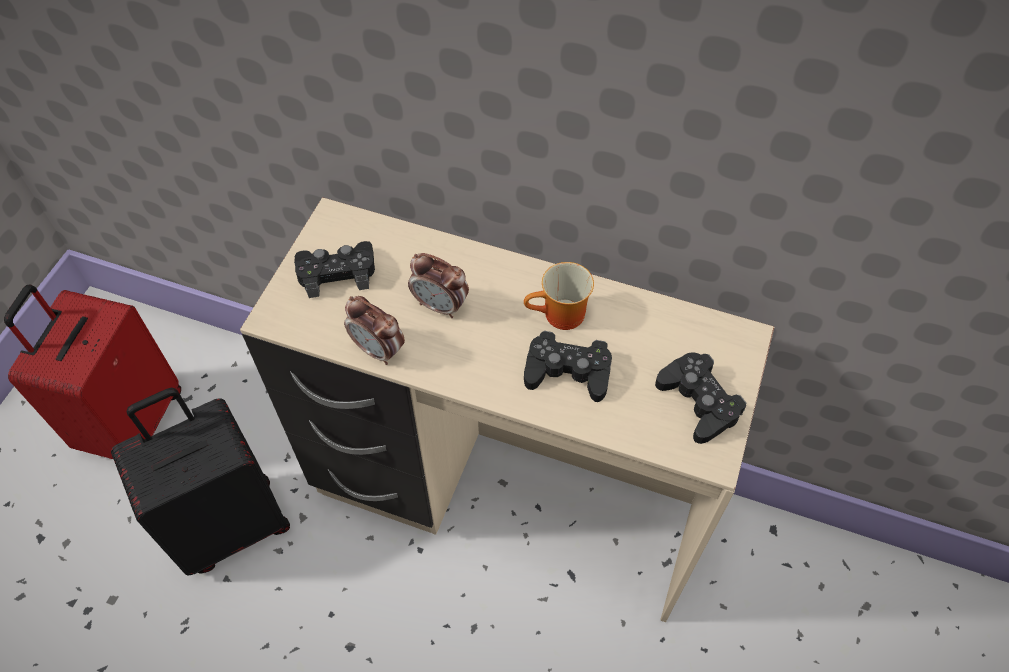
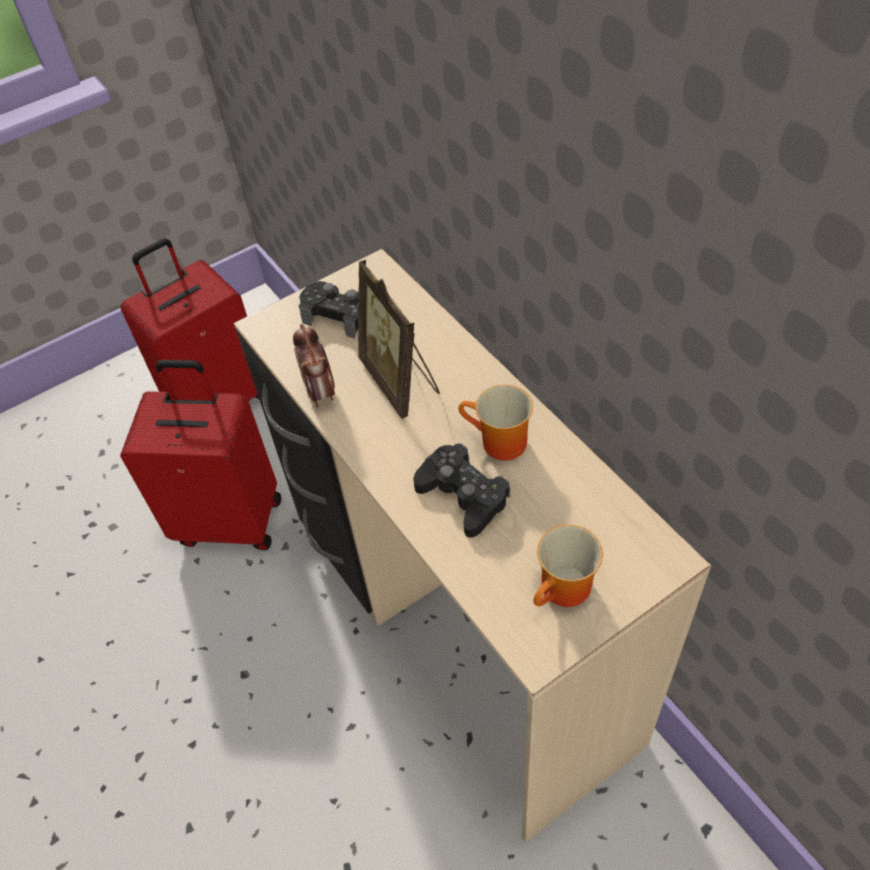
camera: 40 degrees right, 5 degrees down
(230, 524) = (230, 519): black suitcase -> red suitcase
(440, 306) = (401, 381): alarm clock -> picture frame
(698, 402) = (565, 592): black game controller -> mug

